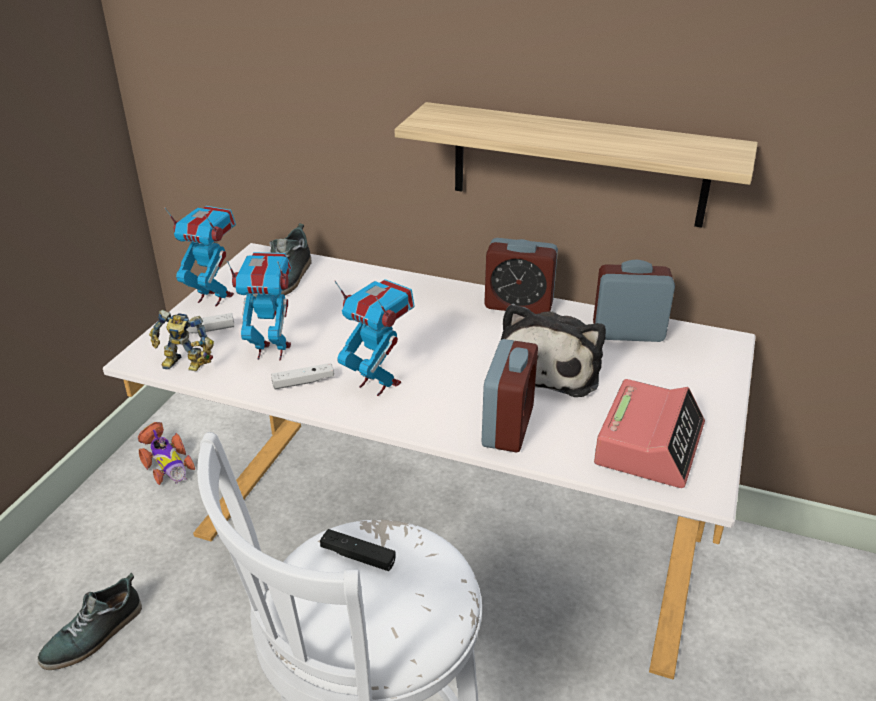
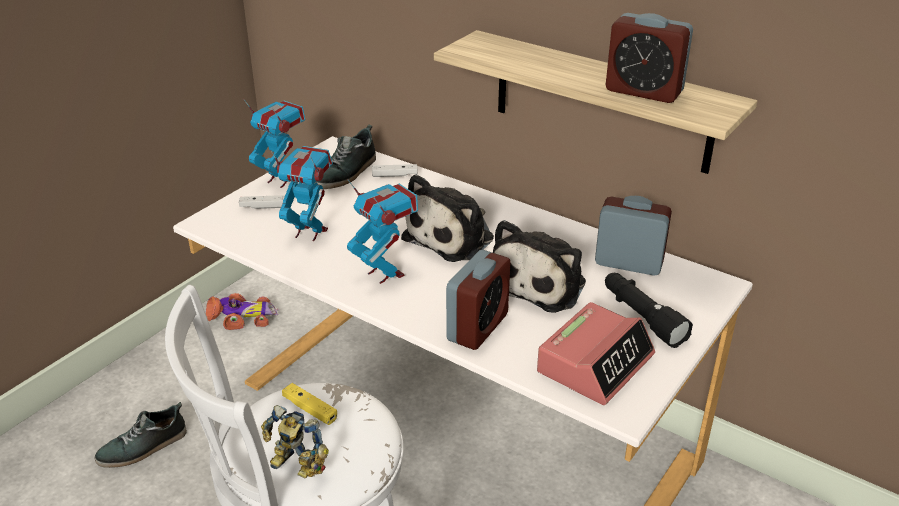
camera: 15 degrees right, 0 degrees up
(166, 462) = (242, 318): toy car -> toy car turned 75 degrees counterclockwise
(184, 366) = (235, 234): toy robot -> toy robot (294, 467)
(303, 382) = (324, 262): white game controller -> white game controller (395, 175)
(358, 556) = (310, 409): black game controller -> yellow game controller
(434, 333) = (452, 237): none -> plush toy
(518, 305) = (540, 223): alarm clock -> alarm clock (643, 91)
(670, 387) = (642, 317): none -> black flashlight

